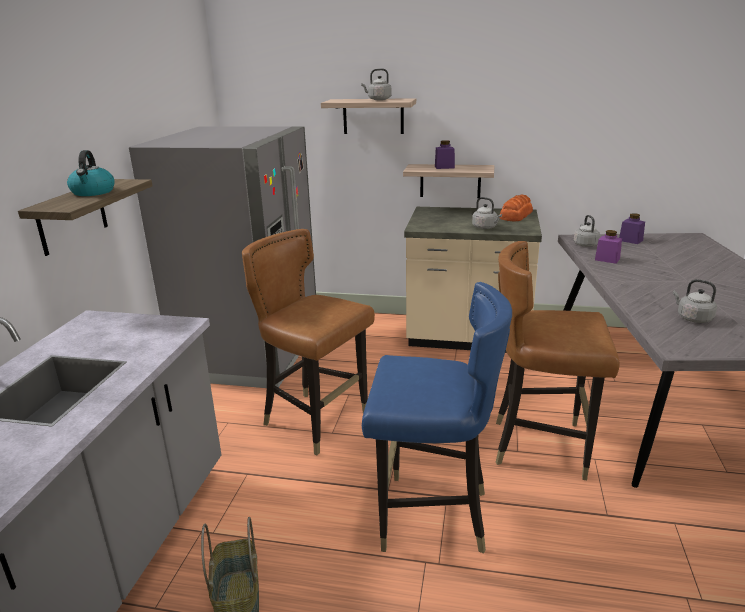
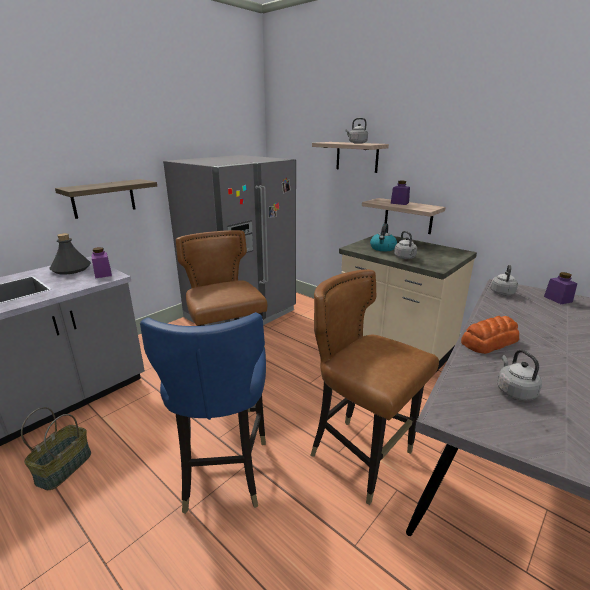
camera: 30 degrees right, 0 degrees up
(93, 192) = (110, 184): kettle -> kettle (383, 248)
(96, 332) = (71, 269): none -> grey bottle
(431, 516) = (223, 472): blue chair -> blue chair turned 45 degrees clockwise
(515, 215) = (448, 253): bread -> bread (488, 342)
(607, 259) = (505, 310): purple jar -> purple jar (103, 274)

